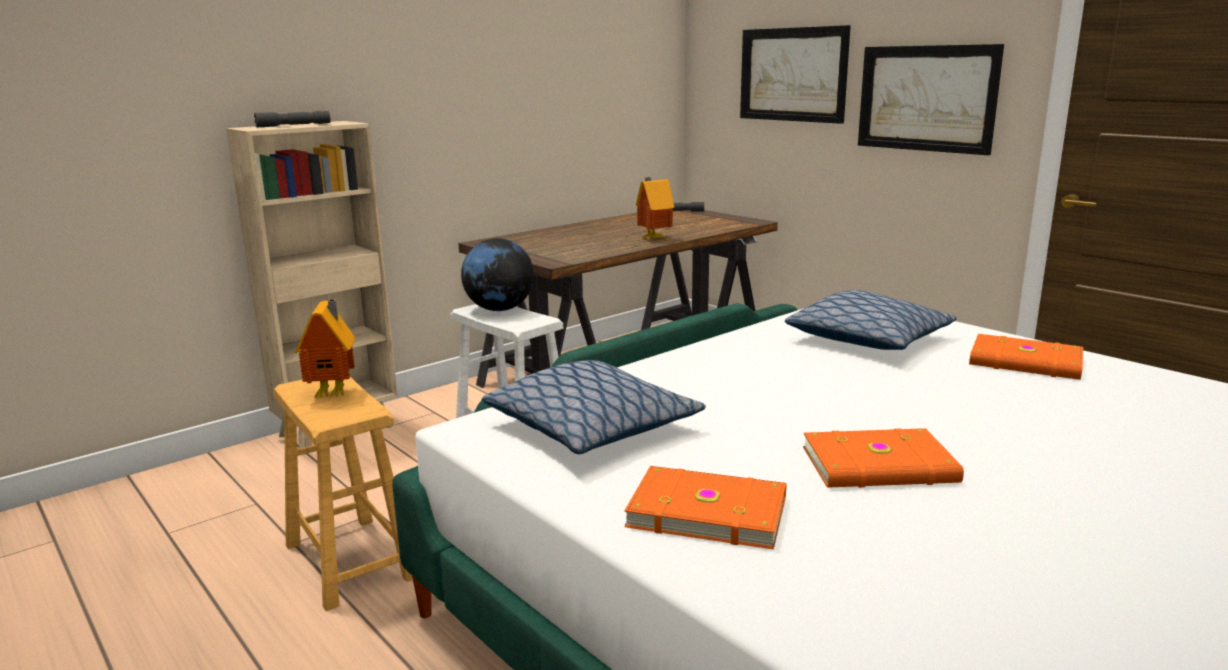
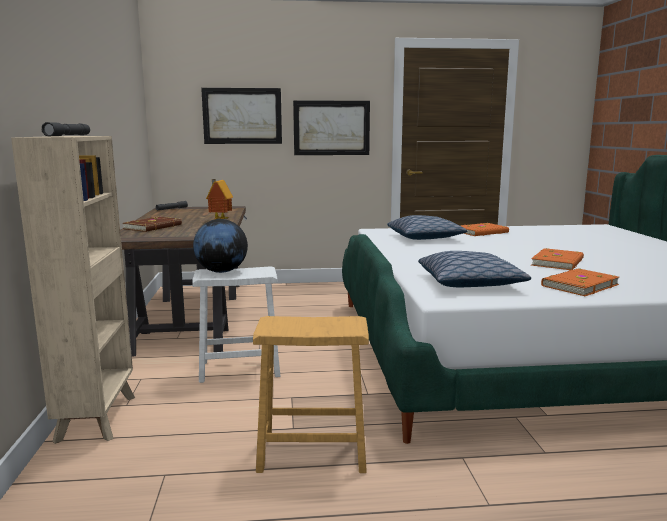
camera: 55 degrees left, 5 degrees down
(334, 393) = (304, 323): toy house -> none
(562, 234) = (154, 227): none -> brown book

